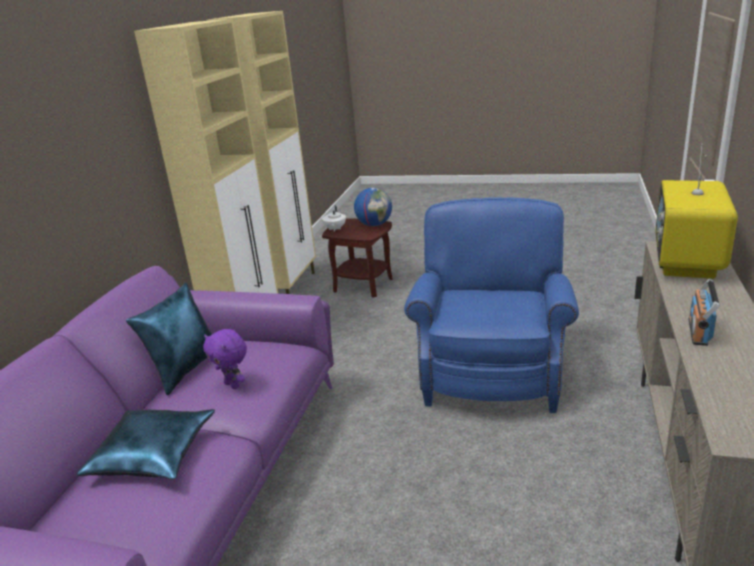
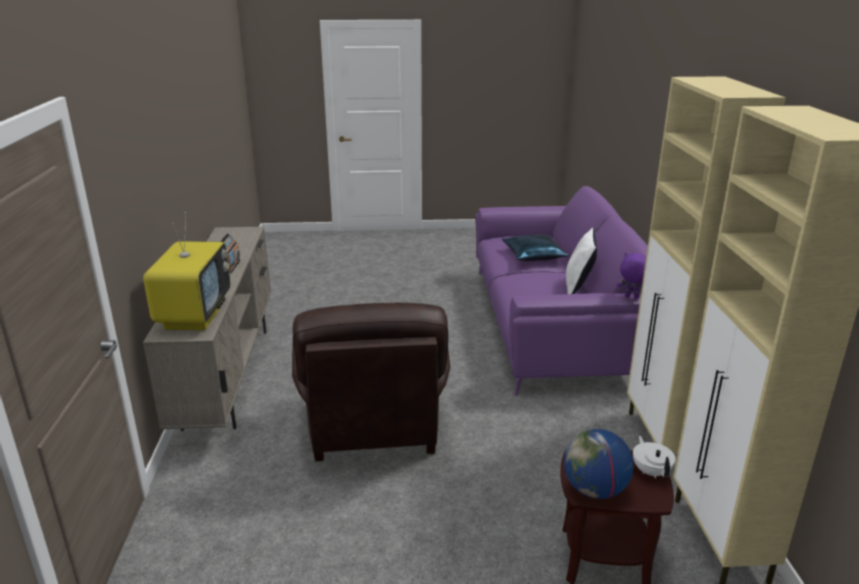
camera: 160 degrees right, 0 degrees up
(186, 369) = (578, 288): blue pillow -> white pillow
(233, 385) = (531, 282): purple plush toy -> purple plush toy (631, 297)
(491, 371) = (373, 428): blue armchair -> brown armchair

